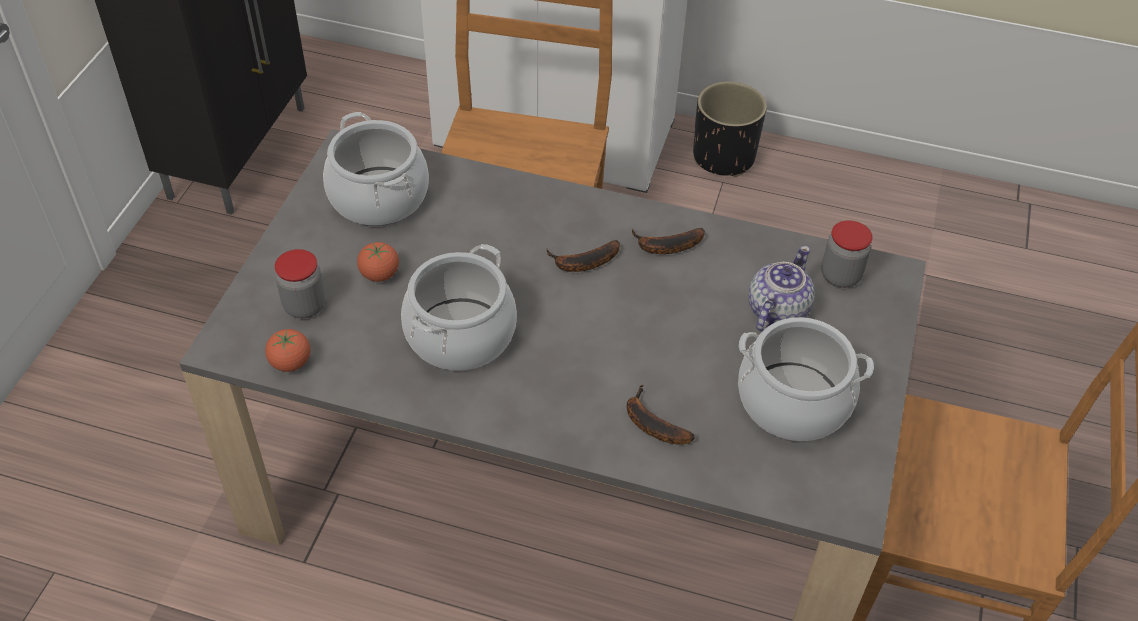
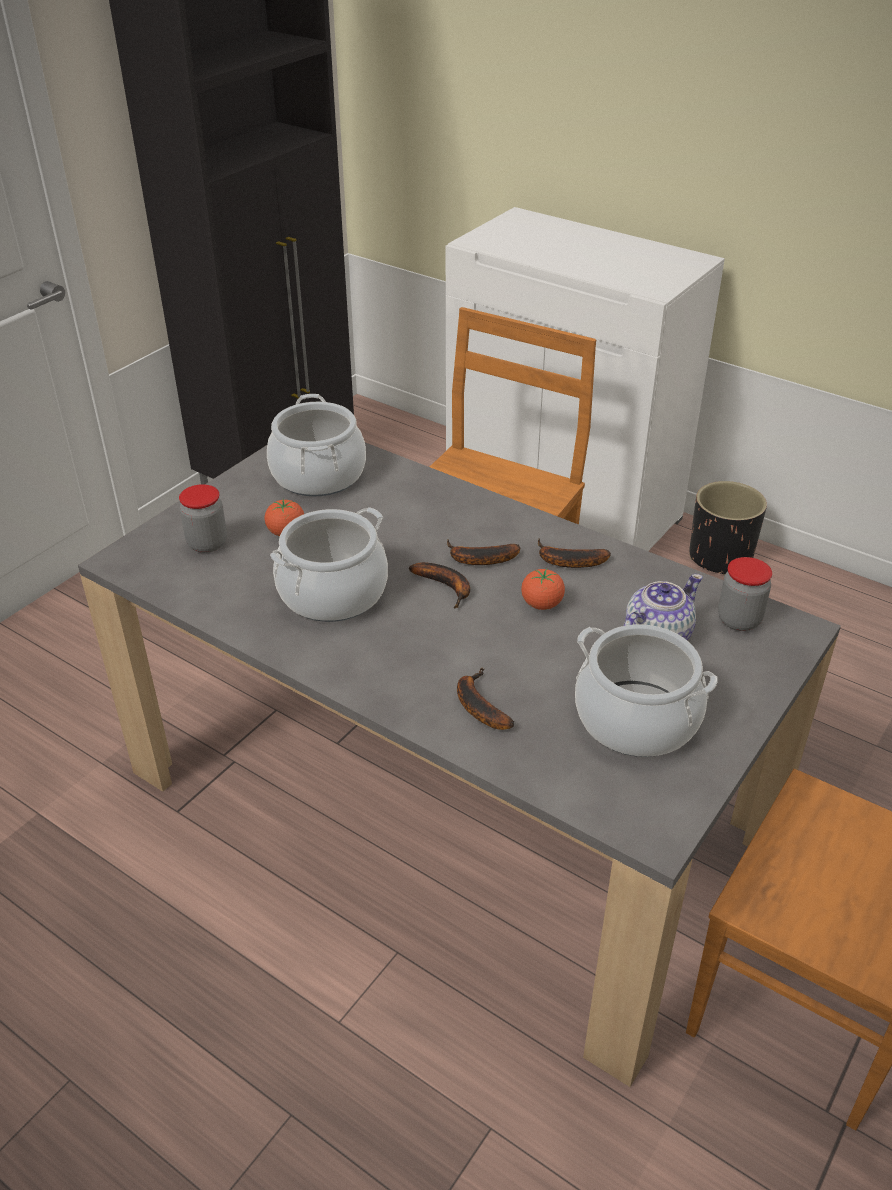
camera: 20 degrees right, 10 degrees down
(290, 363) = (170, 584): tomato -> tomato (541, 604)
(566, 301) = (447, 587): none -> banana

